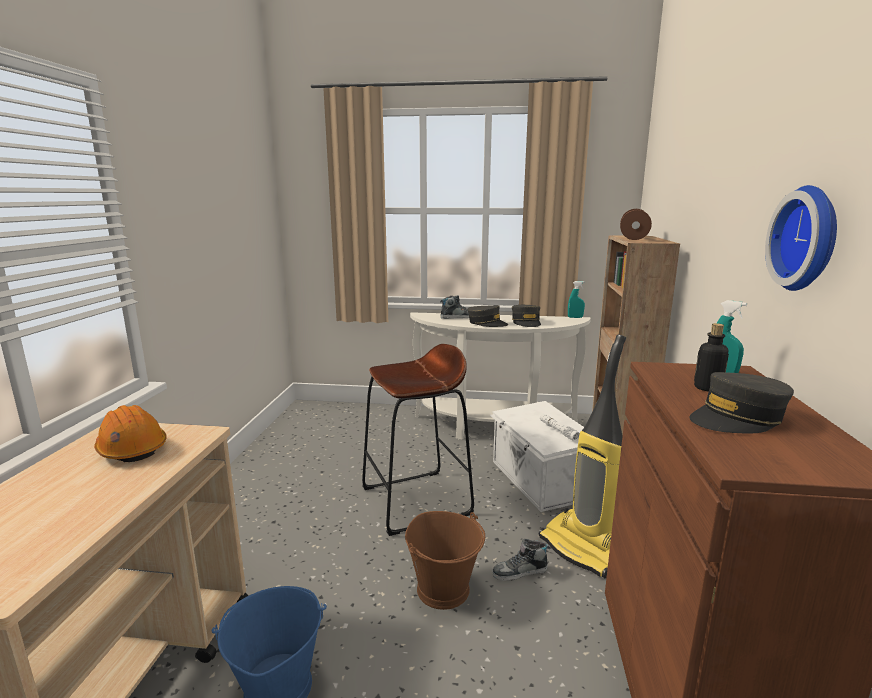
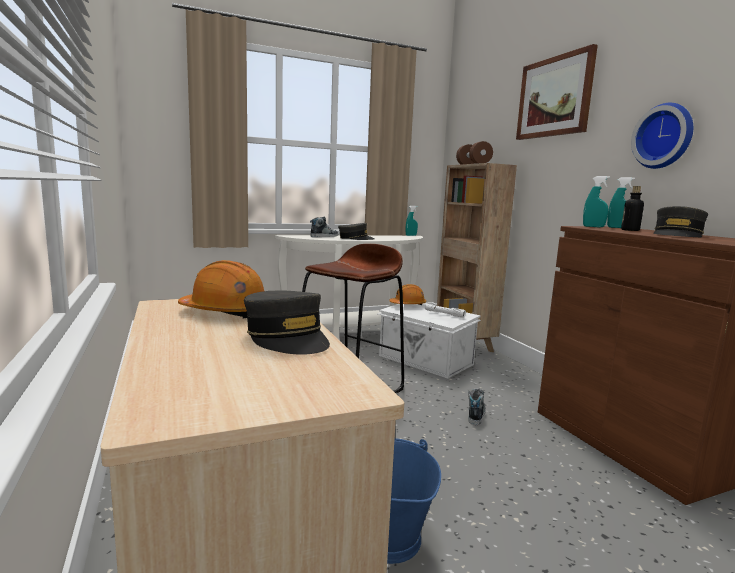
camera: 30 degrees left, 5 degrees down
(444, 589) = (437, 437): brown bucket -> none
(520, 572) = (475, 414): shoe -> shoe turned 150 degrees clockwise
(526, 322) = (383, 238): grey cap -> grey cap (287, 337)
(531, 409) = (408, 305): none -> orange hard hat
(584, 548) = (498, 392): vacuum cleaner -> none
(678, 369) = (593, 227): none -> turquoise spray bottle
(721, 151) = (554, 97): none -> picture

